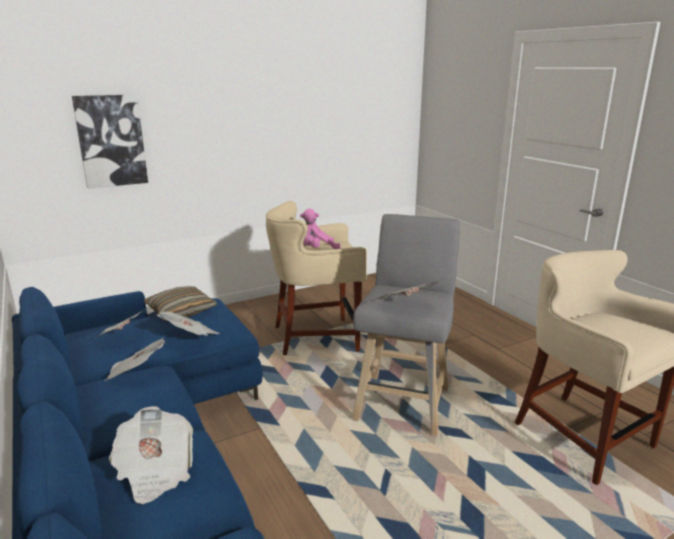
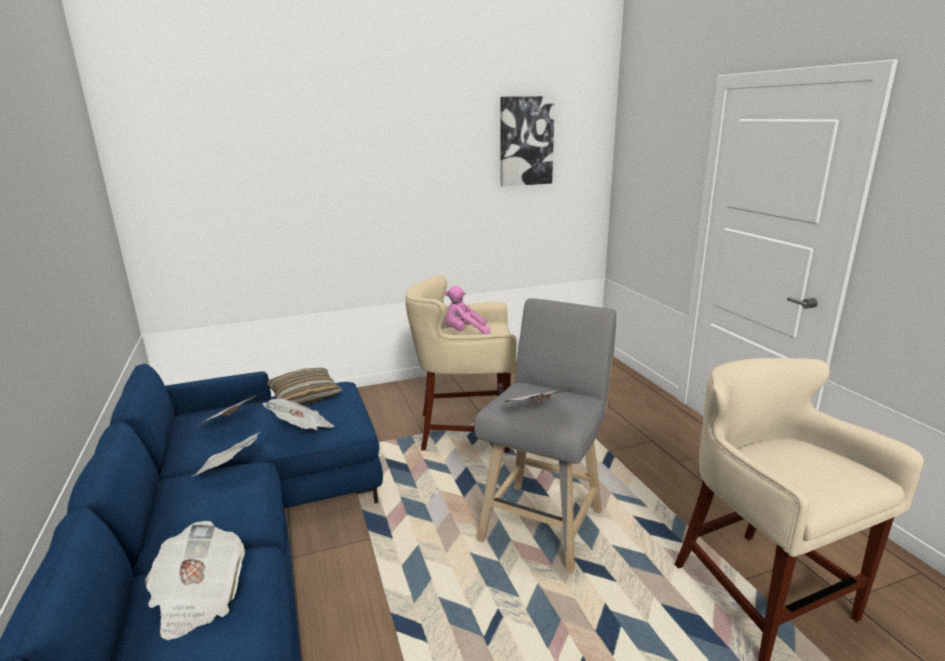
camera: 10 degrees right, 0 degrees up
(111, 141) = (251, 205): picture -> picture (526, 141)

